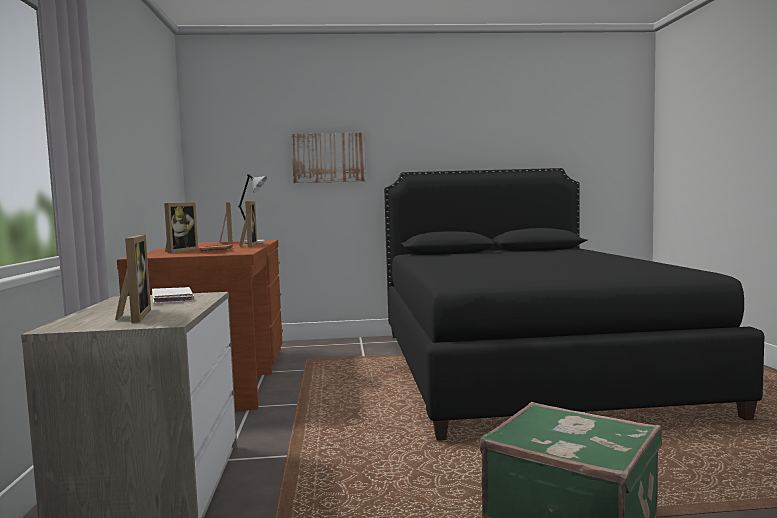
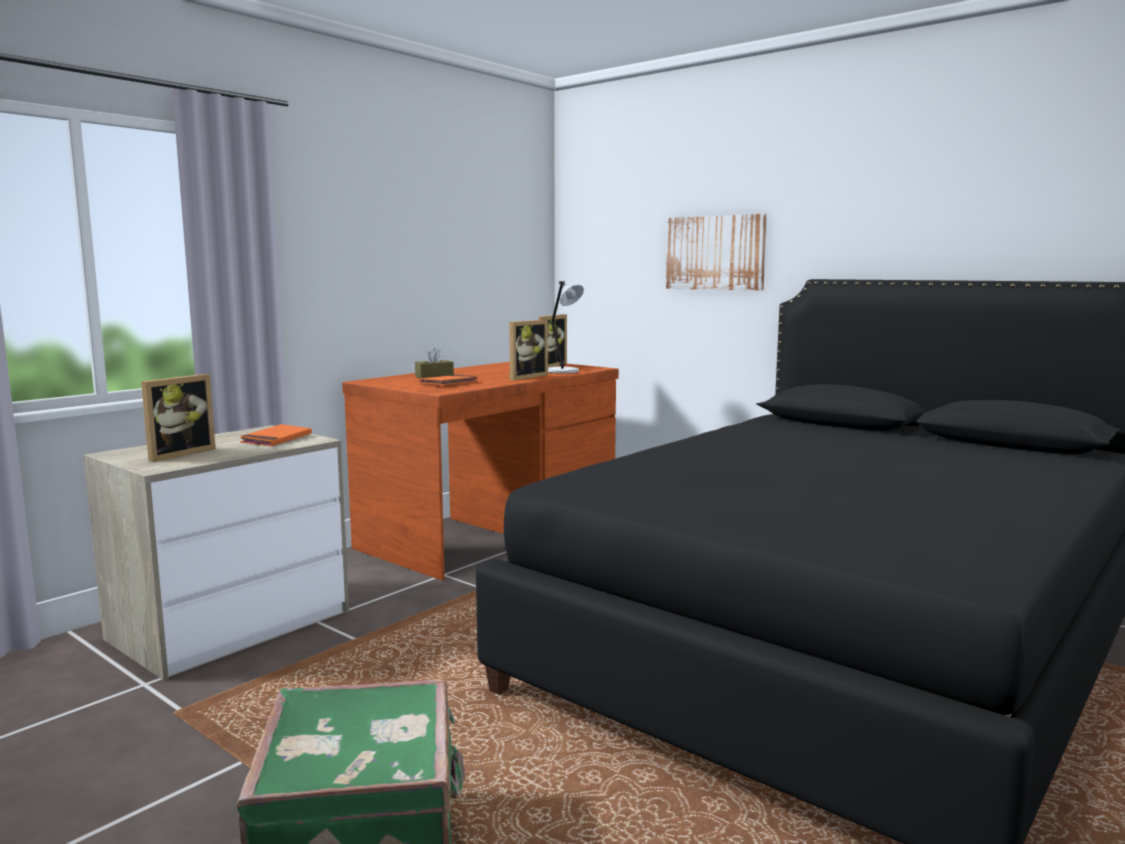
camera: 45 degrees right, 5 degrees up
(172, 299) = (276, 439): white book -> orange book
(179, 251) = (434, 376): picture frame -> brown tissue box

